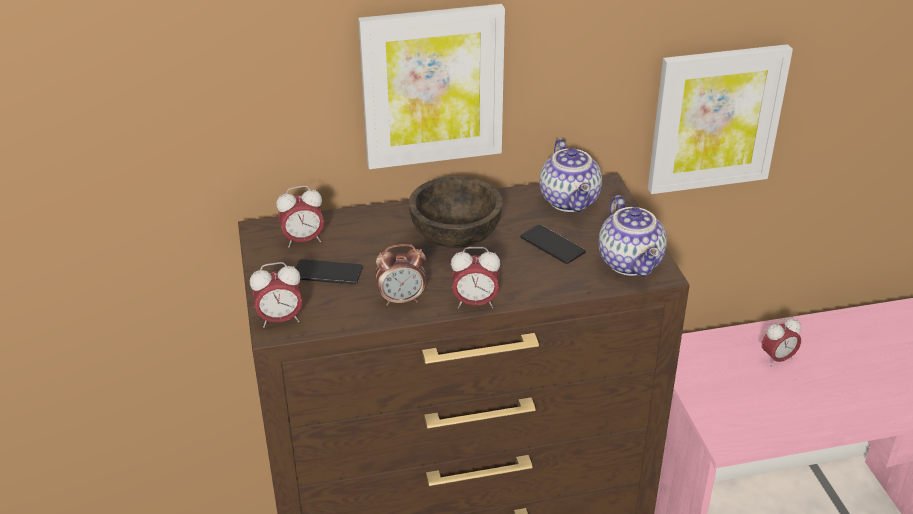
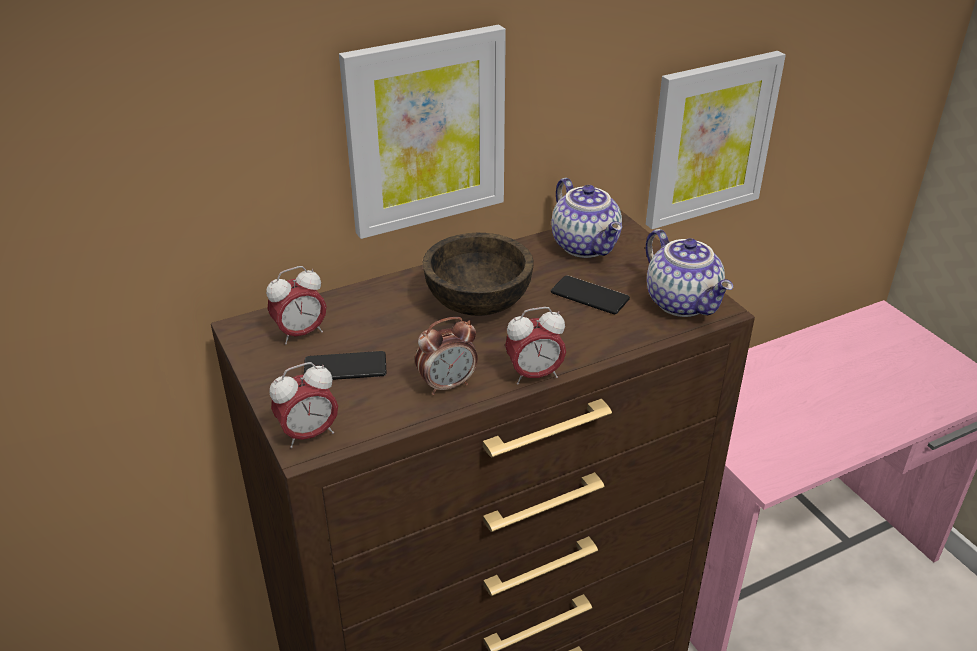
camera: 15 degrees left, 0 degrees up
(777, 359) = (779, 384): alarm clock -> none

